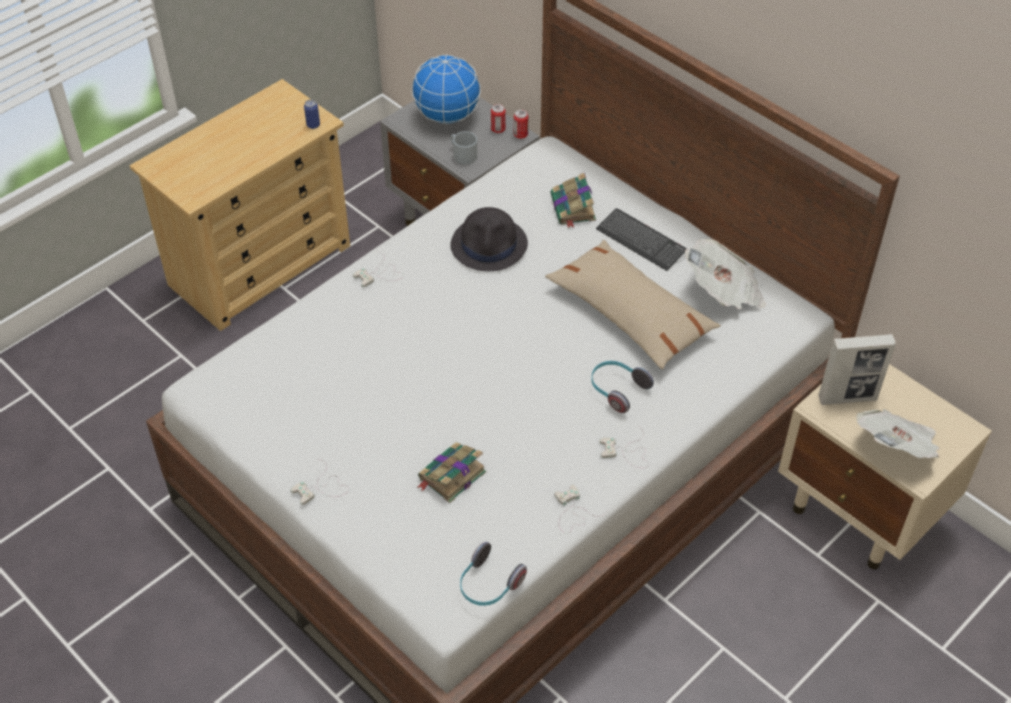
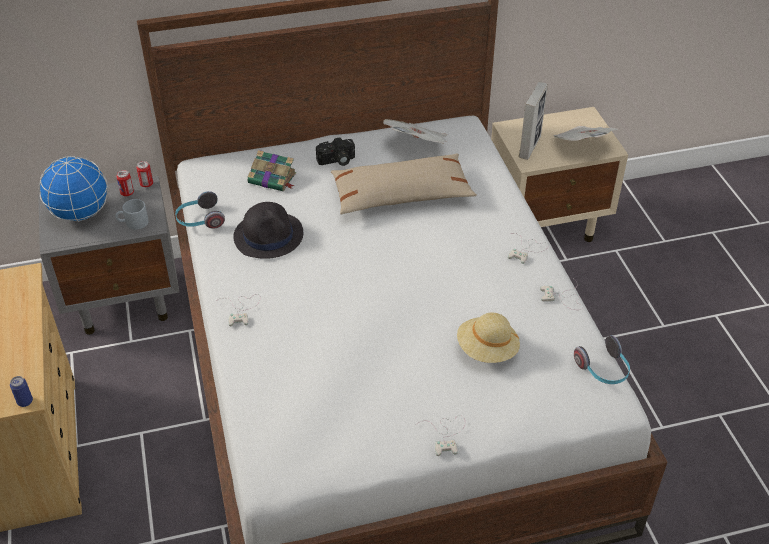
camera: 60 degrees left, 5 degrees down
(313, 125) = (23, 282): can -> can (25, 401)
(451, 476) = (487, 350): book -> beige hat
(617, 390) = (467, 230): headphones -> headphones (199, 220)
(641, 241) = (336, 161): keyboard -> camera

